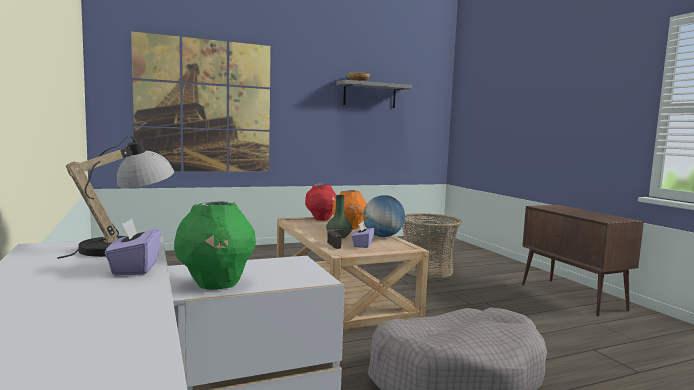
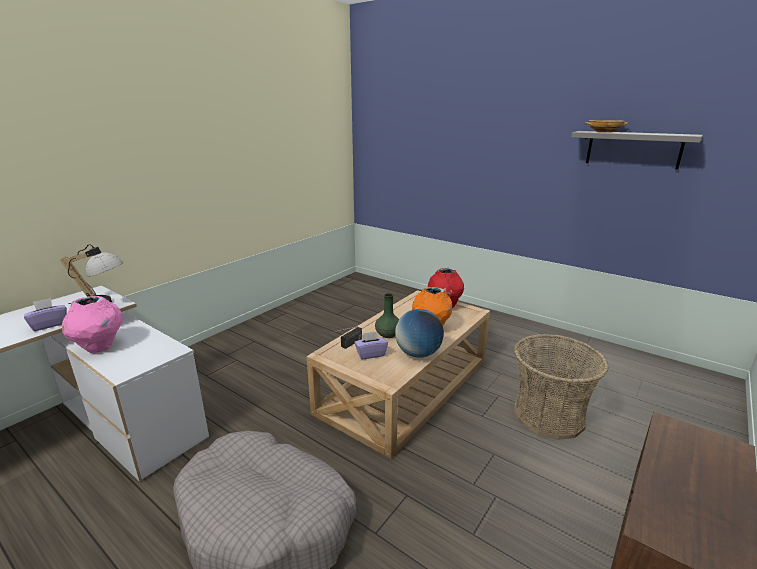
camera: 60 degrees right, 15 degrees up
(204, 106) = (430, 161): picture -> none
(216, 285) = (100, 347): green vase -> pink vase

